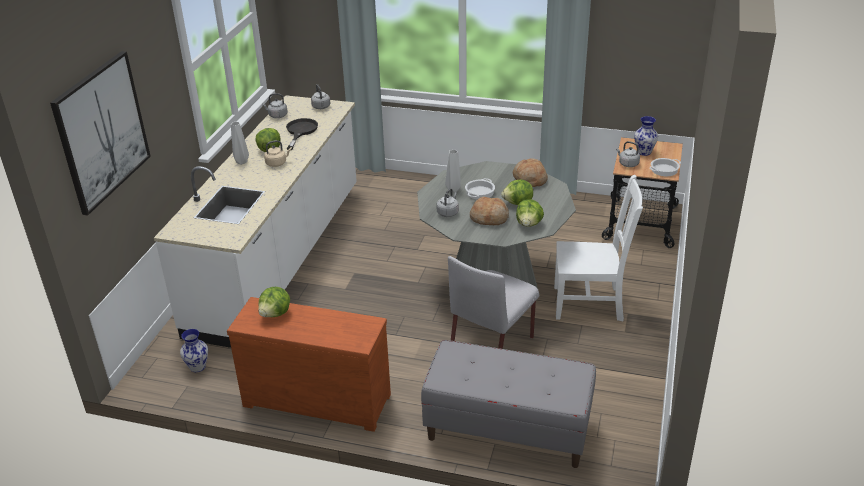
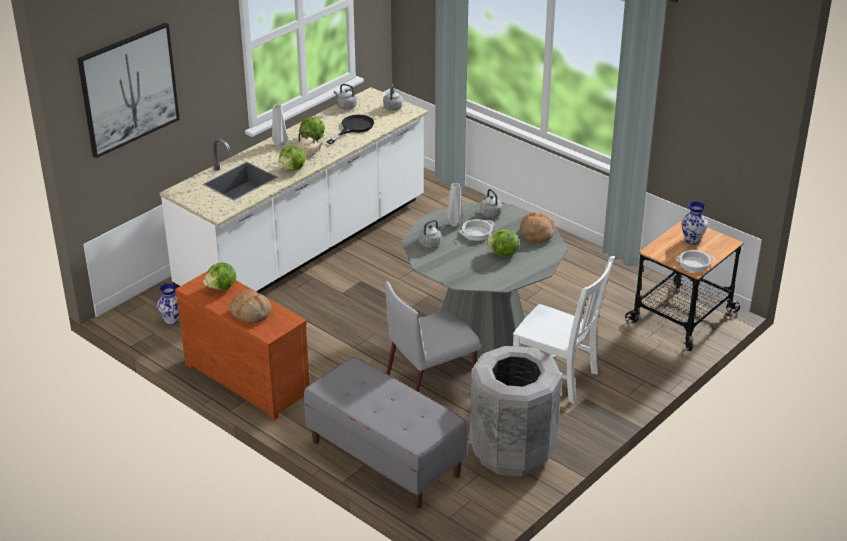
camera: 25 degrees right, 0 degrees up
(489, 218) = (463, 259): bread -> bread (251, 313)
(529, 224) = (494, 275): lettuce -> lettuce (292, 169)
(611, 382) = (512, 452): none -> grey trash can
(627, 164) = (662, 247): grey kettle -> grey kettle (490, 213)

